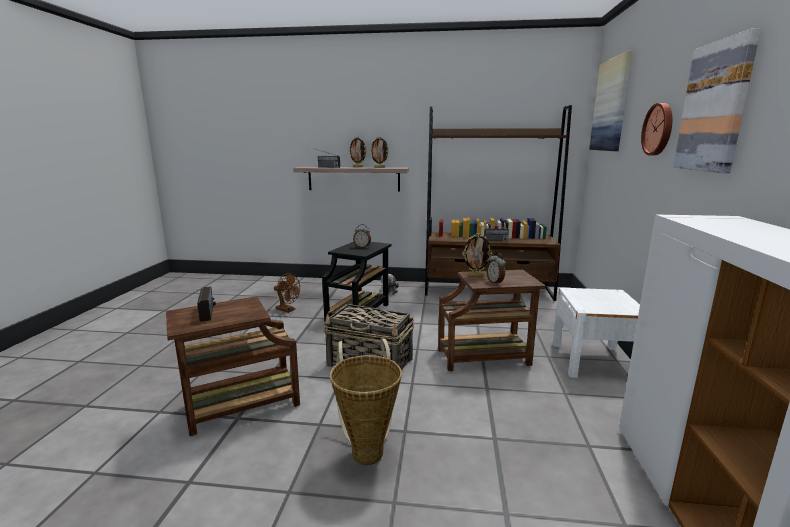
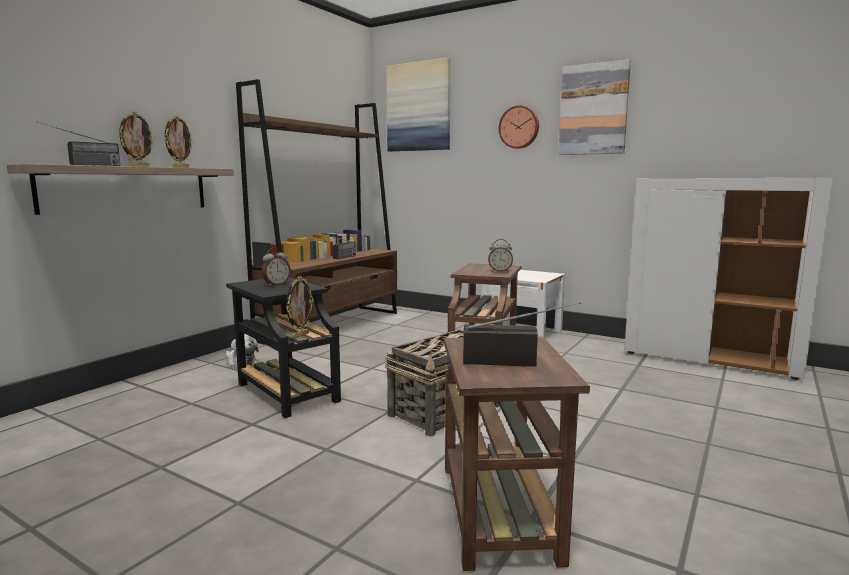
camera: 65 degrees left, 5 degrees down
(288, 310) = (179, 440): brown fan -> none
(367, 449) = (626, 441): basket -> none
(476, 276) = (472, 272): picture frame -> picture frame (300, 335)

